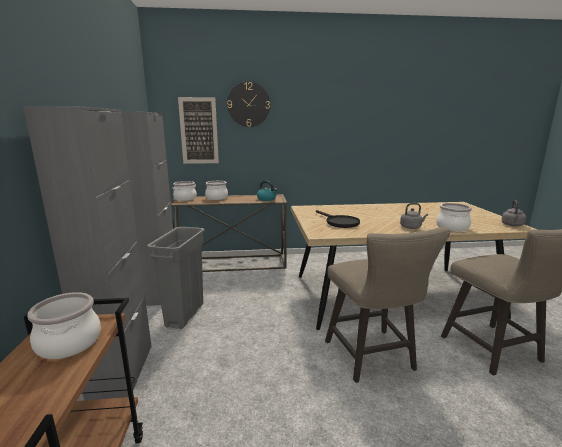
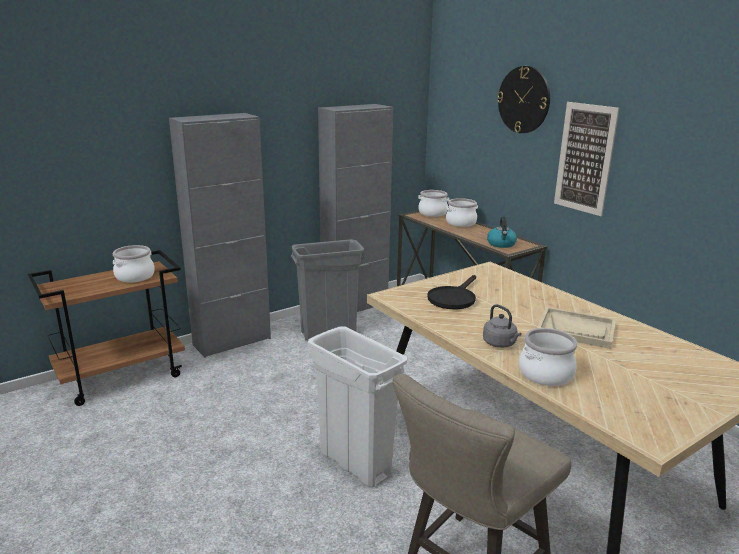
camera: 60 degrees right, 5 degrees up
(199, 131) = (467, 129): picture -> picture (585, 158)
(373, 359) = (355, 463): beige stool -> white trash can
(400, 212) = (576, 329): none -> beige tray
(512, 225) = (655, 431): grey kettle -> none

